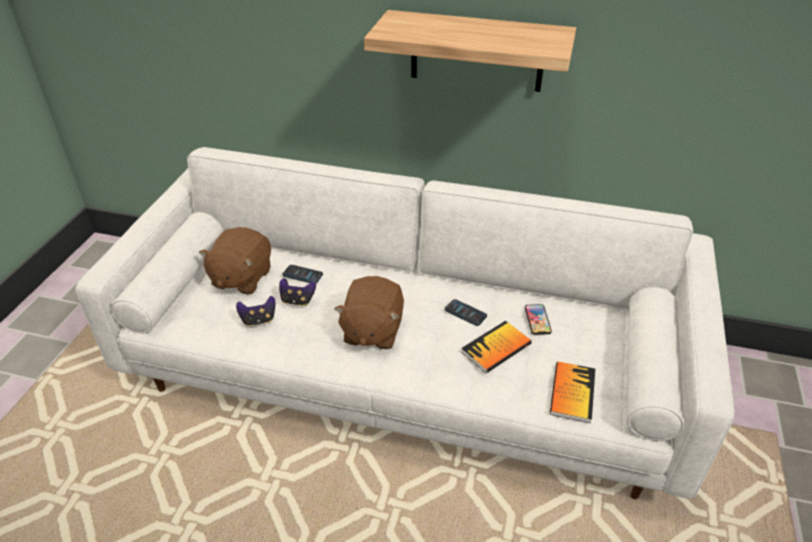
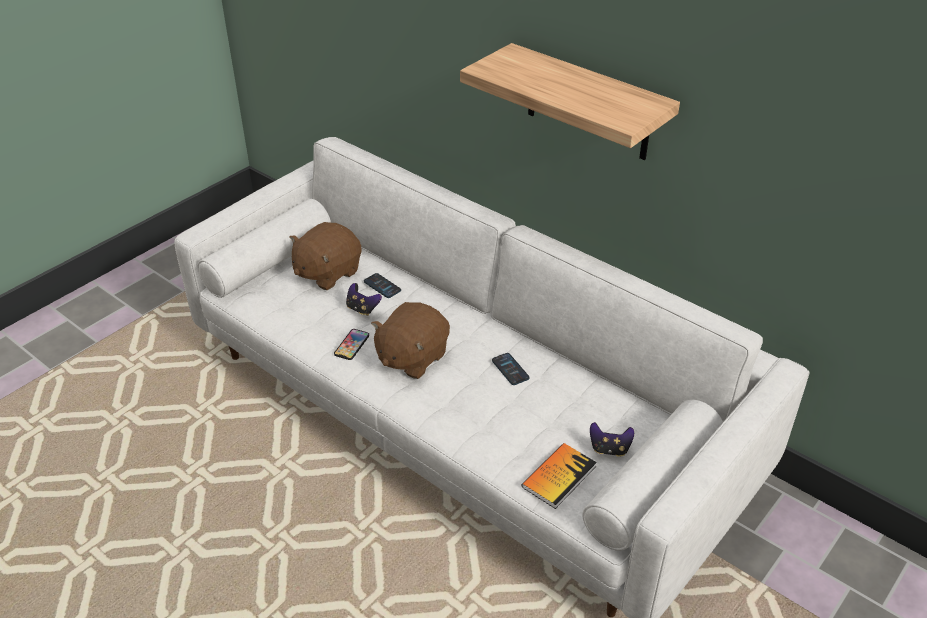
camera: 25 degrees right, 0 degrees up
(258, 320) = (318, 316): game controller -> game controller (609, 449)
(496, 348) = (515, 411): book -> none
(537, 320) = (577, 399): phone -> phone (352, 345)

